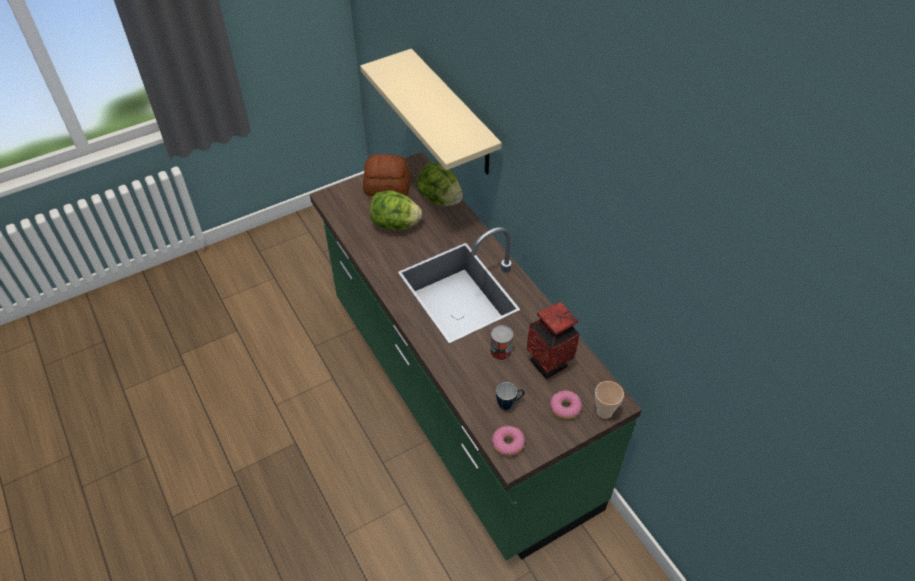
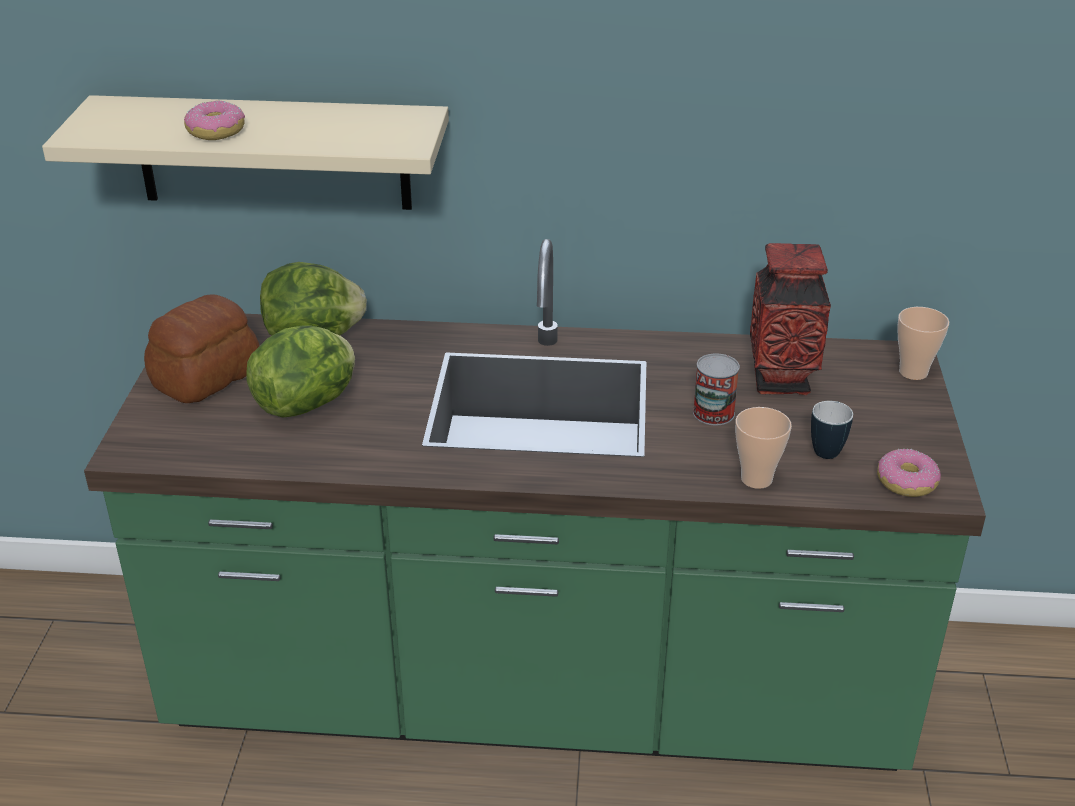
camera: 55 degrees left, 15 degrees down
(464, 388) = (756, 479): none -> cup
(565, 408) = (878, 401): donut -> donut (215, 131)

